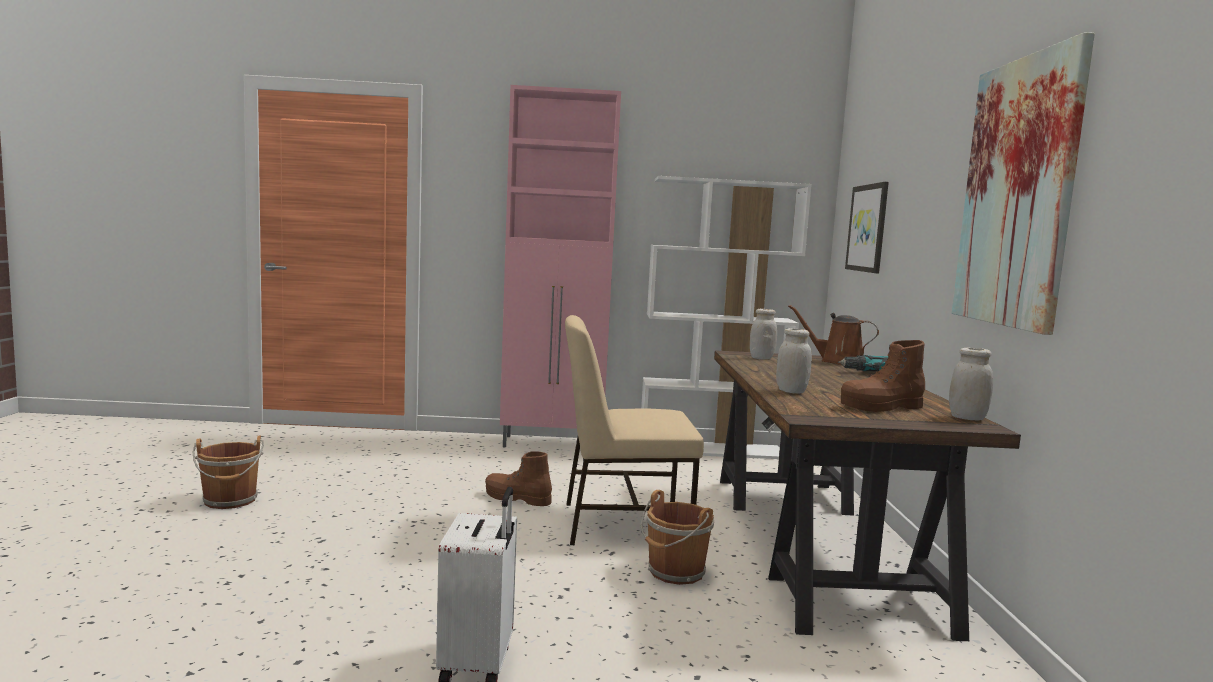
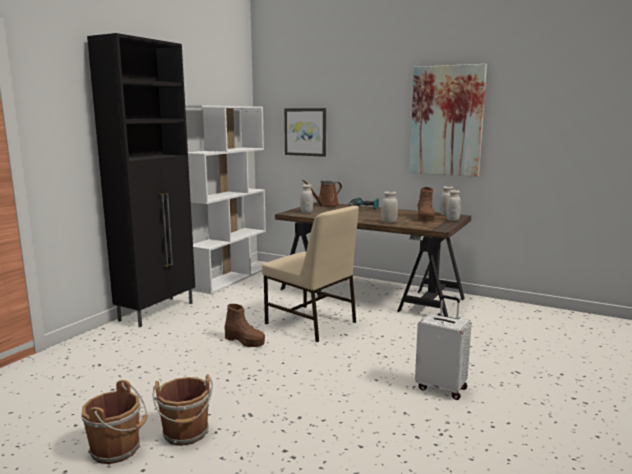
camera: 60 degrees left, 5 degrees up
(517, 498) = (245, 341): brown boot -> brown boot turned 105 degrees counterclockwise
(553, 444) = (158, 311): pink cabinet -> black cabinet
(622, 523) = (311, 323): beige chair -> beige chair turned 75 degrees counterclockwise
(675, 573) = (378, 327): brown bucket -> brown bucket (186, 434)
(922, 423) = (452, 220): none -> white jar

